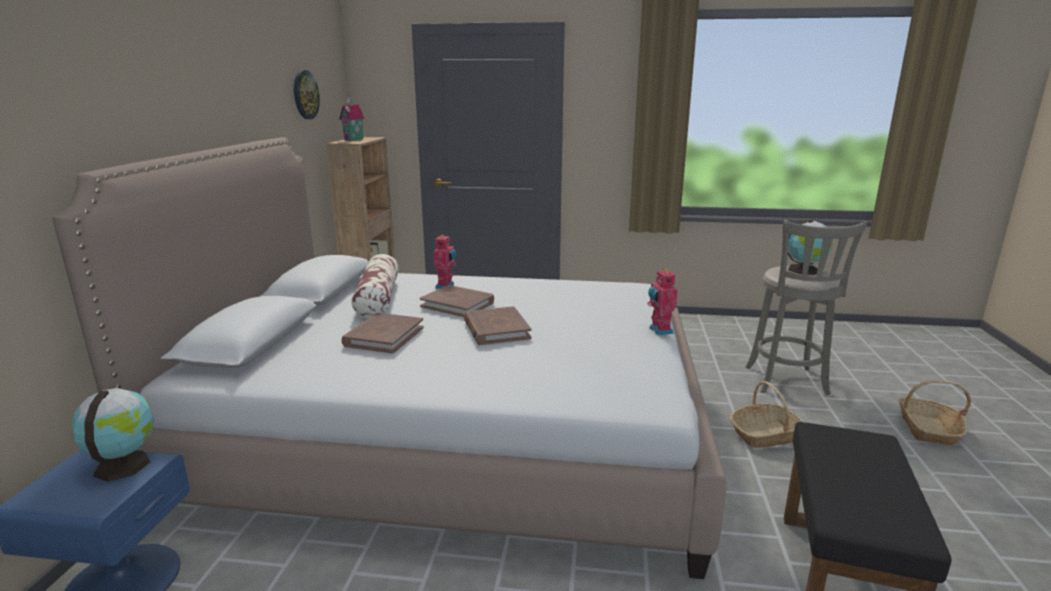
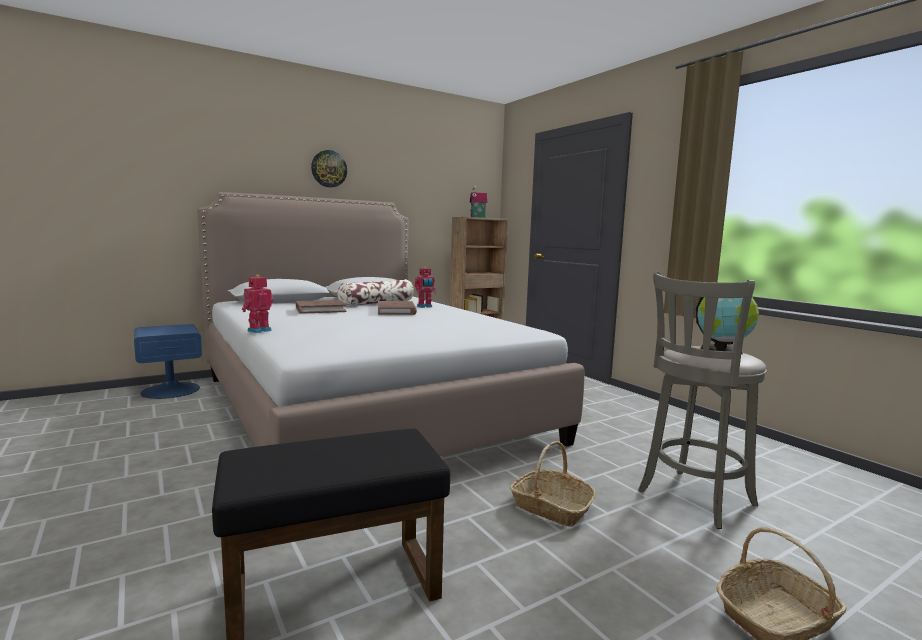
camera: 50 degrees right, 10 degrees down
(123, 464) = (182, 329): globe -> none
(305, 95) = (440, 183): wall clock -> wall clock (329, 169)
(496, 329) = (367, 319): brown book -> none
(659, 331) = (445, 343): toy robot -> toy robot (258, 330)

